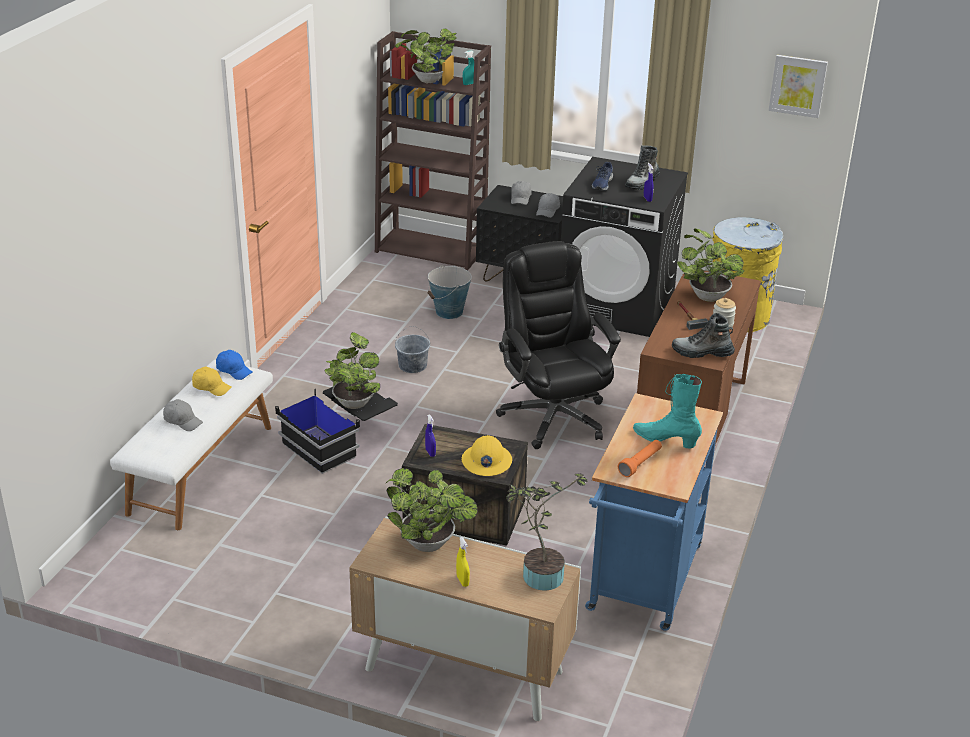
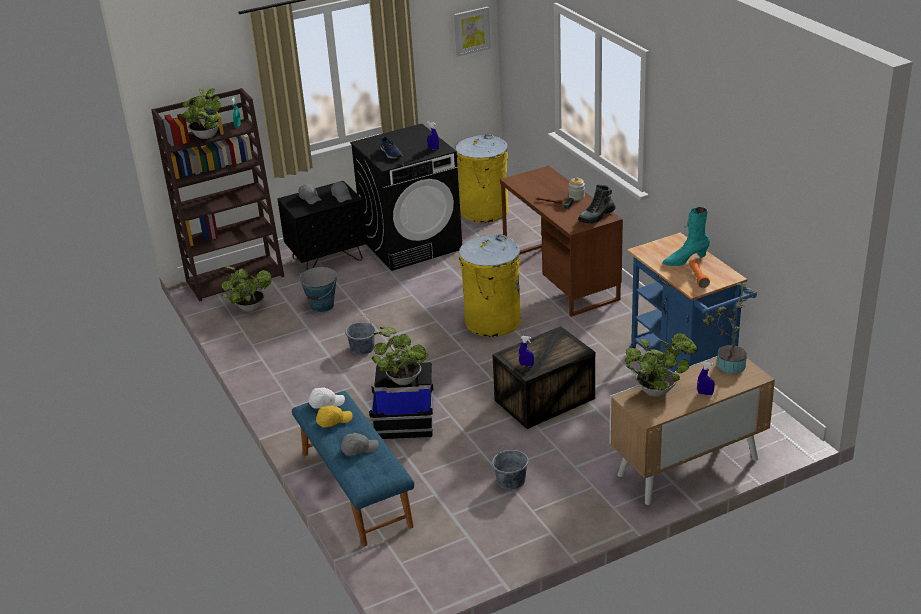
camera: 45 degrees left, 0 degrees up
(200, 469) = (355, 489): white bench -> blue bench
(234, 370) = (326, 403): blue cap -> white cap
(308, 556) = (511, 481): none -> grey bucket
(462, 581) = (705, 393): yellow spray bottle -> blue spray bottle
(486, 461) = (561, 349): yellow hard hat -> none
(553, 416) = (492, 322): black office chair -> yellow trash can
(642, 182) = (410, 141): boot -> none
(706, 295) = (540, 187): potted plant -> potted plant (248, 307)

